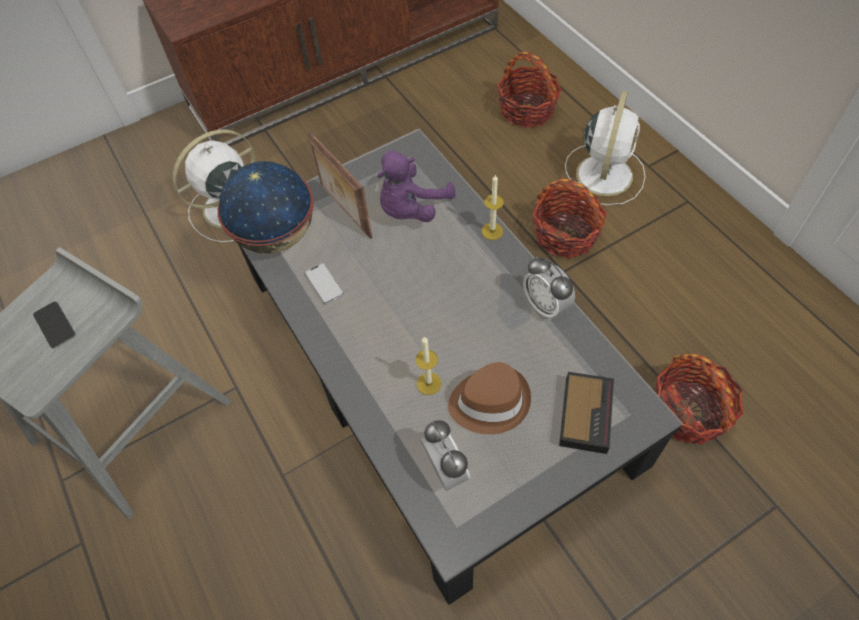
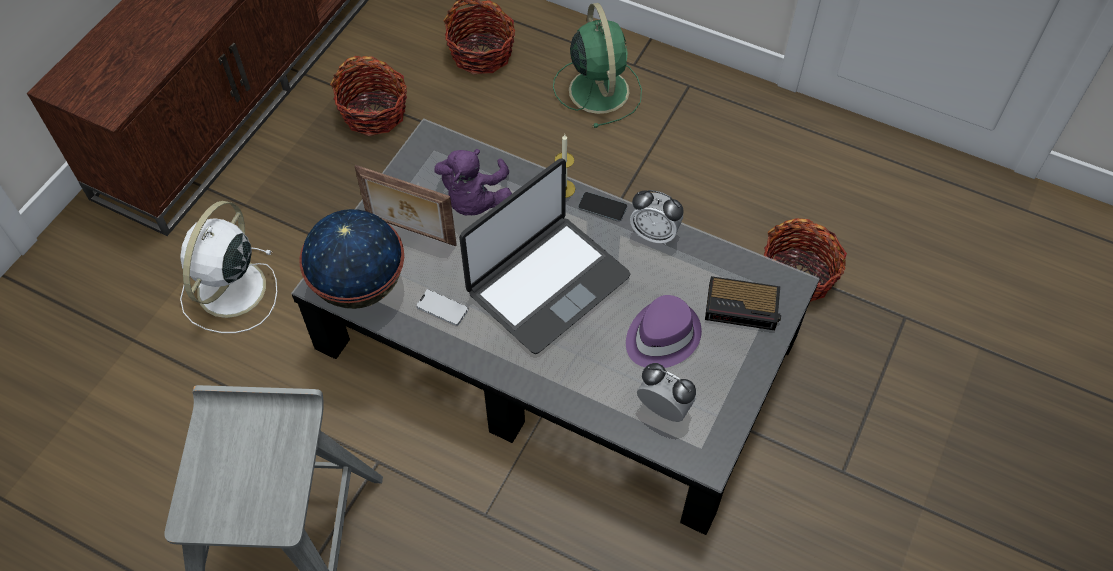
camera: 35 degrees left, 0 degrees up
(54, 325) = (247, 458): phone -> phone (602, 207)
(422, 304) = (547, 283): none -> laptop
(429, 383) = (601, 348): candle -> none
(489, 401) = (661, 336): brown hat -> purple hat
(565, 234) = (599, 165): basket -> basket (374, 112)
(585, 413) = (743, 307): alarm clock -> alarm clock turned 120 degrees clockwise
(604, 173) = (598, 89): white fan -> green fan

